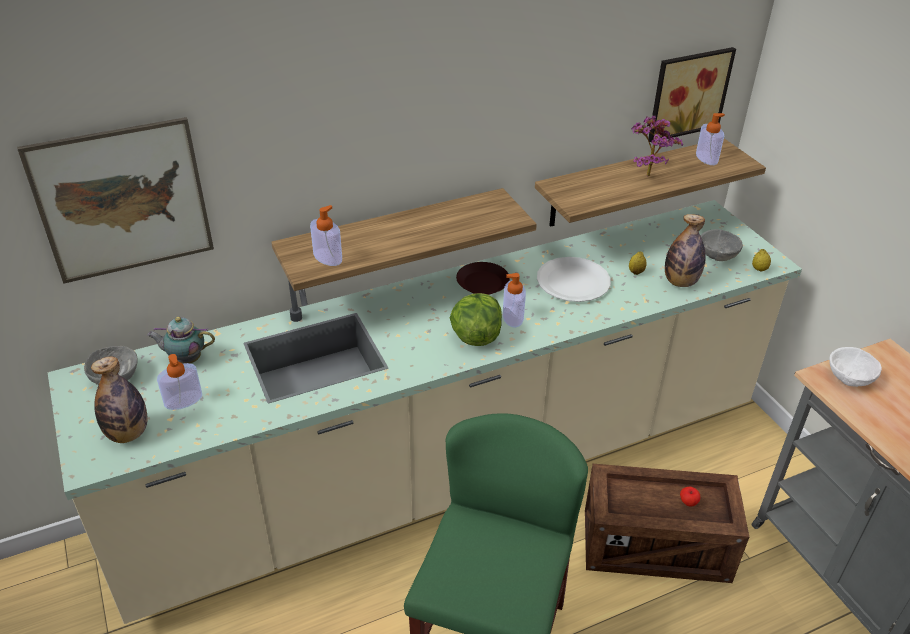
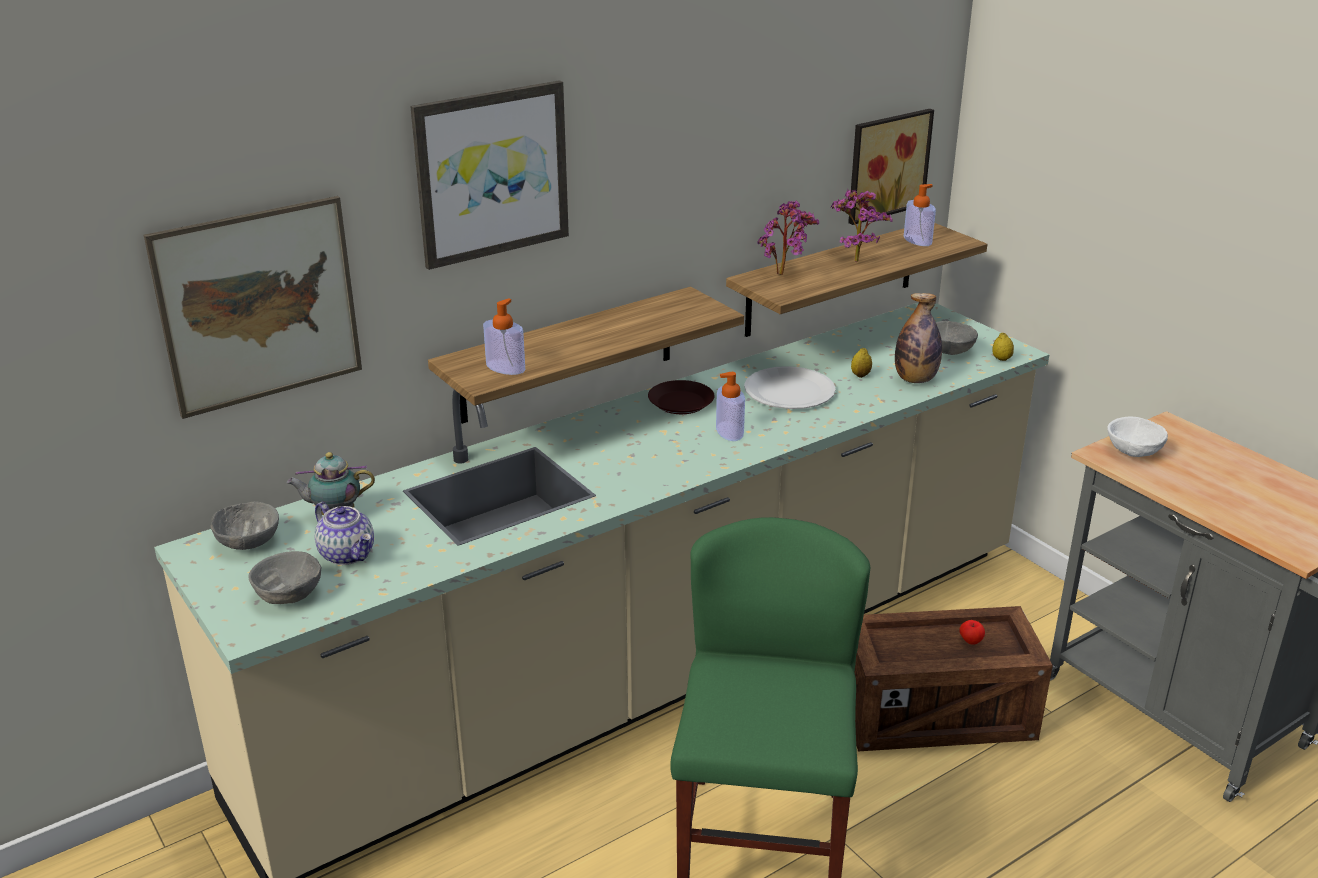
camera: 10 degrees left, 10 degrees down
(128, 434) = (289, 595): bottle -> grey bowl
(183, 400) = (348, 554): soap dispenser -> teapot
(324, 99) = (491, 173): none -> picture
(475, 336) = (691, 454): lettuce -> none
(584, 183) = (785, 274): none -> potted plant

